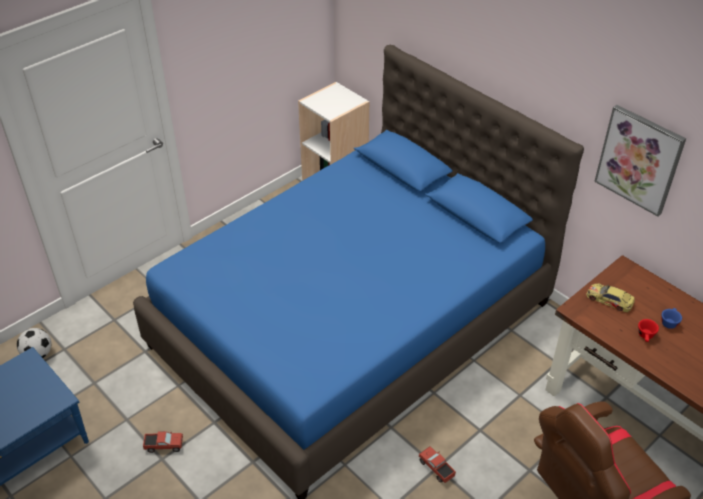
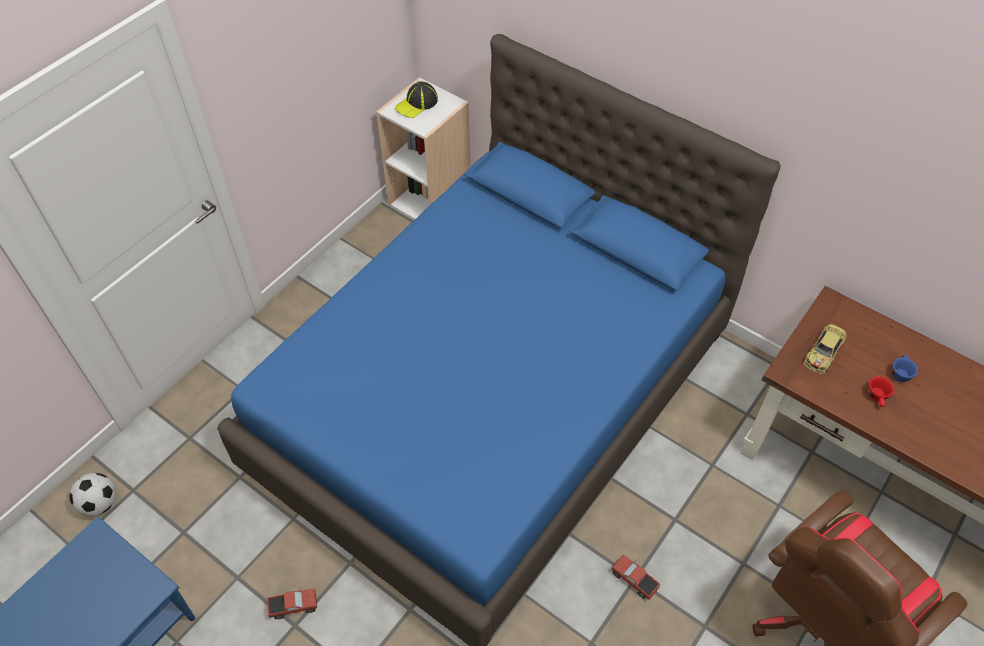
camera: 10 degrees left, 10 degrees up
(330, 98) = (417, 104): none -> cap
(609, 300) = (823, 352): toy car -> toy car turned 75 degrees counterclockwise
(639, 160) = (856, 177): picture -> none

